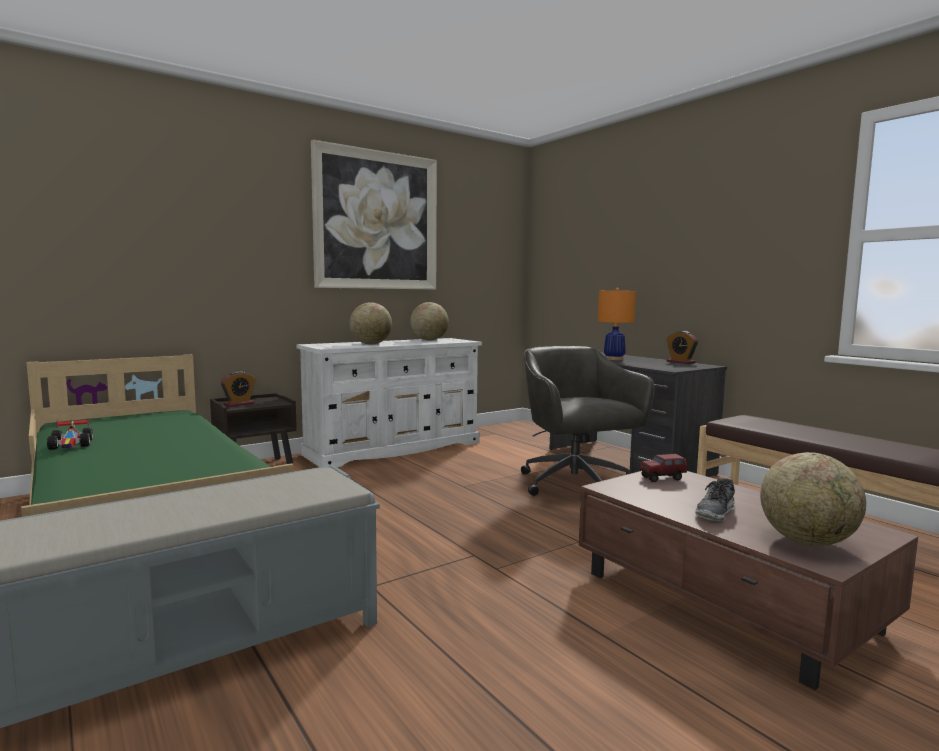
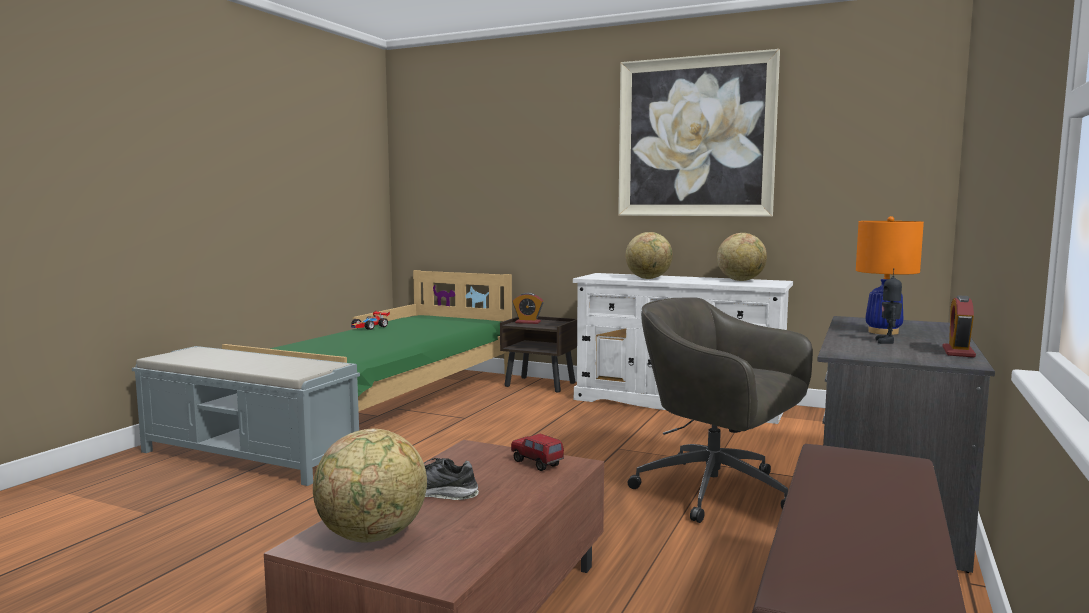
camera: 60 degrees right, 0 degrees up
(576, 485) = (718, 492): grey office chair -> grey office chair turned 90 degrees counterclockwise
(643, 362) = (887, 342): none -> toy robot

